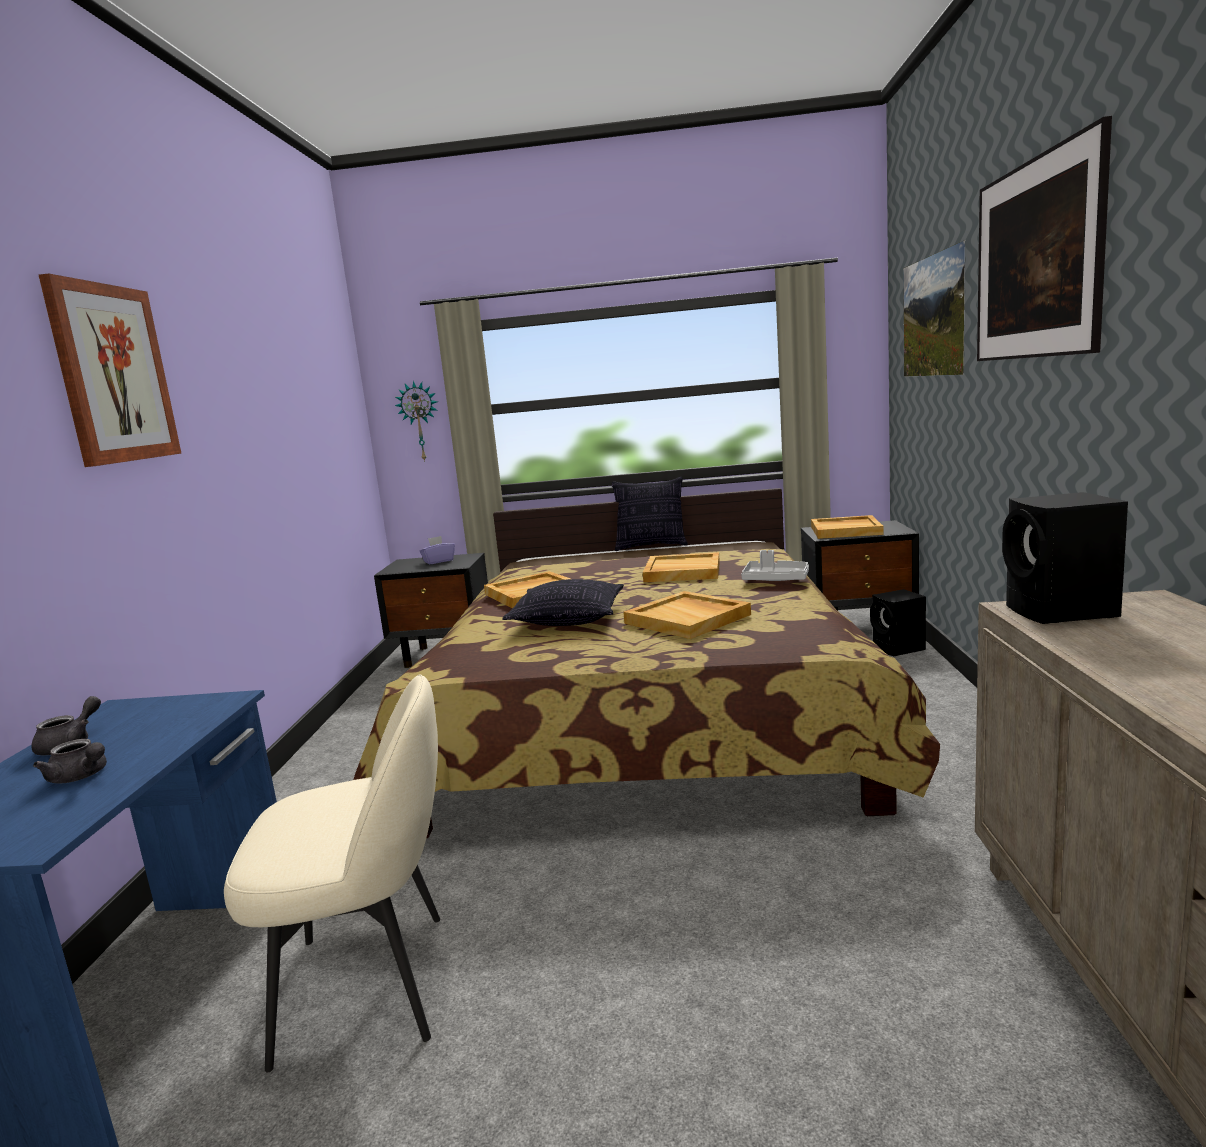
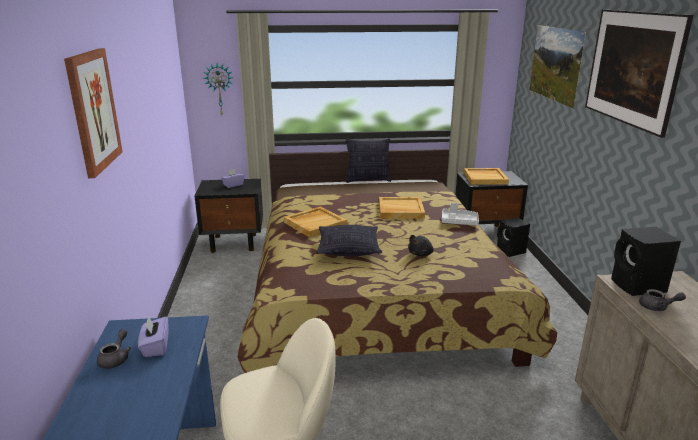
camera: 10 degrees left, 10 degrees up
(81, 777) = (144, 386): grey teapot -> grey teapot (657, 307)
(146, 728) = (155, 346): none -> purple tissue box
(688, 619) = (421, 254): beige tray -> black plush toy

